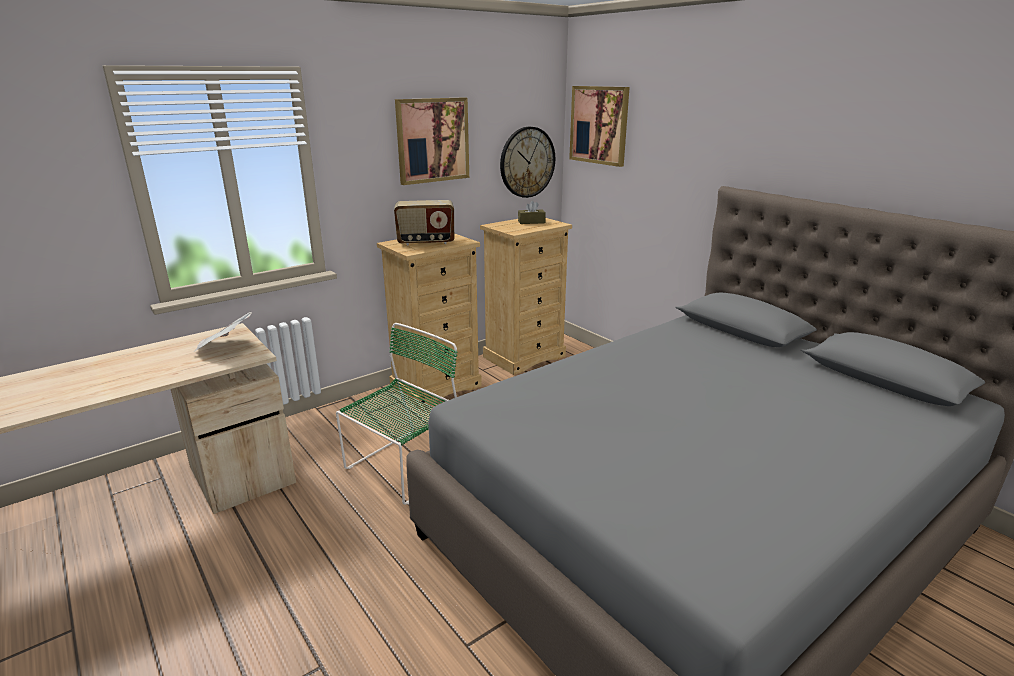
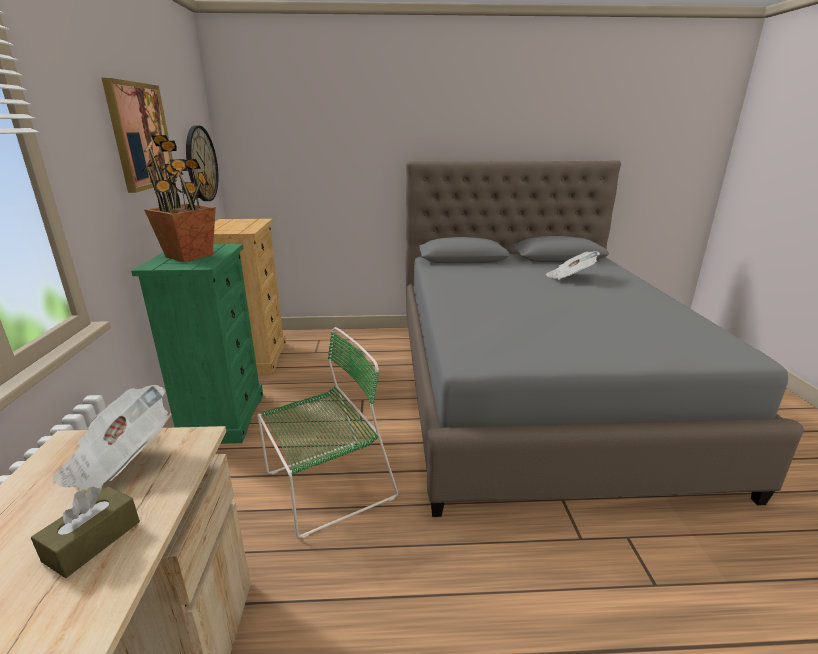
camera: 55 degrees left, 0 degrees up
(405, 467) = (326, 486): green chair -> green chair turned 75 degrees clockwise
(426, 242) = (190, 256): radio -> potted plant
(436, 386) = (222, 417): beige dresser -> green dresser
(531, 222) = (234, 223): brown tissue box -> brown tissue box (93, 541)
(599, 125) = (261, 123): picture -> none
(810, 403) = (570, 277): none -> newspaper

